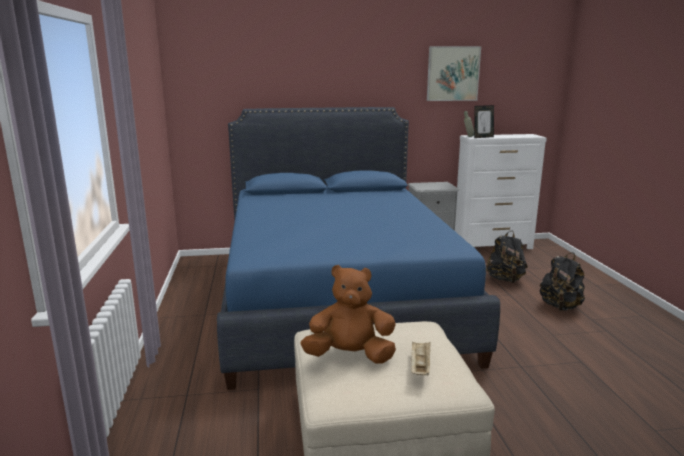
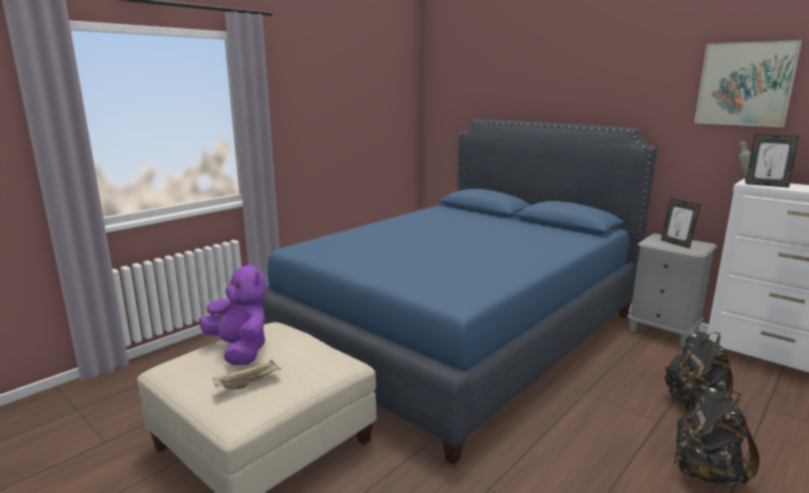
camera: 50 degrees right, 0 degrees up
(350, 356) = (240, 350): brown plush toy -> purple plush toy
(434, 186) = (676, 243): none -> picture frame

